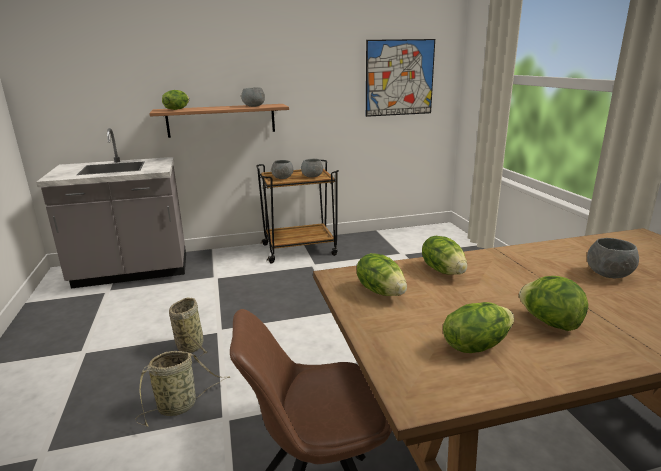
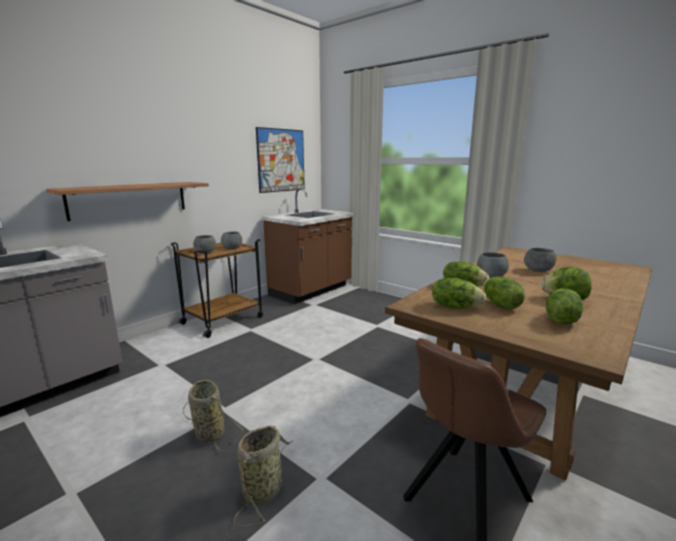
camera: 35 degrees left, 5 degrees down
(177, 109) = (84, 187): lettuce -> lettuce (500, 305)
(254, 106) = (170, 183): grey bowl -> grey bowl (491, 276)
(418, 237) = (312, 291): none -> brown counter

